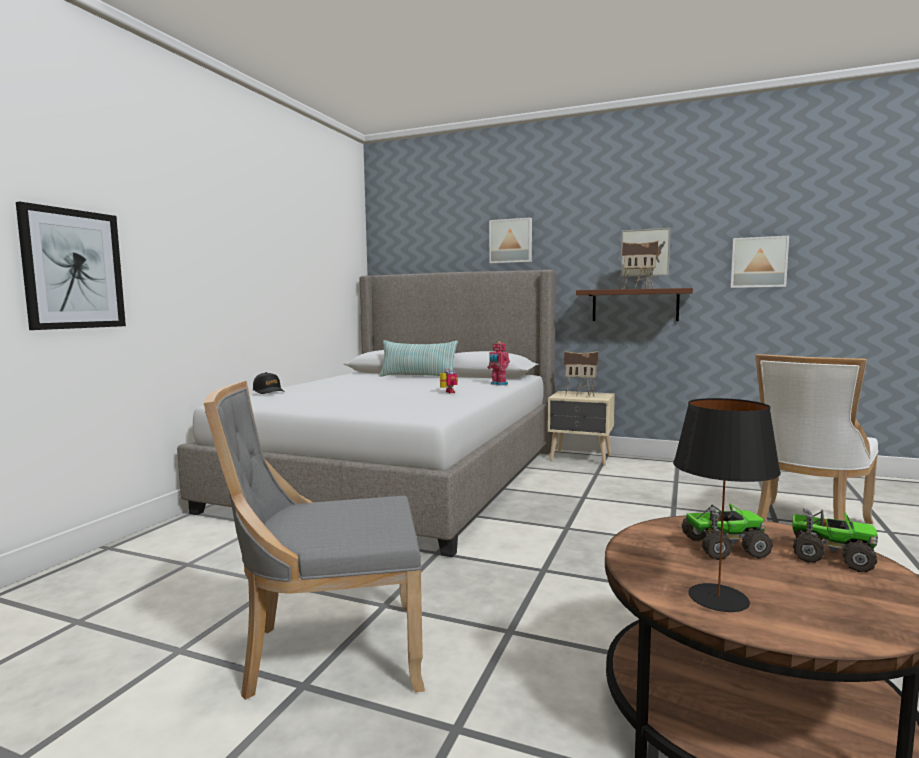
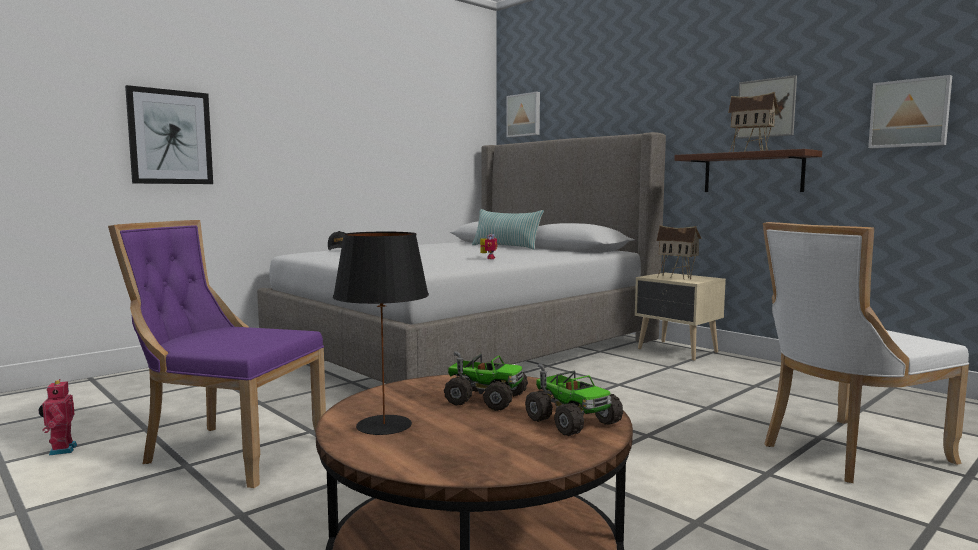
camera: 25 degrees right, 0 degrees up
(329, 653) = (229, 451): grey chair -> purple chair
(498, 384) = (560, 256): toy robot -> toy robot (60, 450)
(511, 241) = (624, 102): picture -> picture (524, 115)

